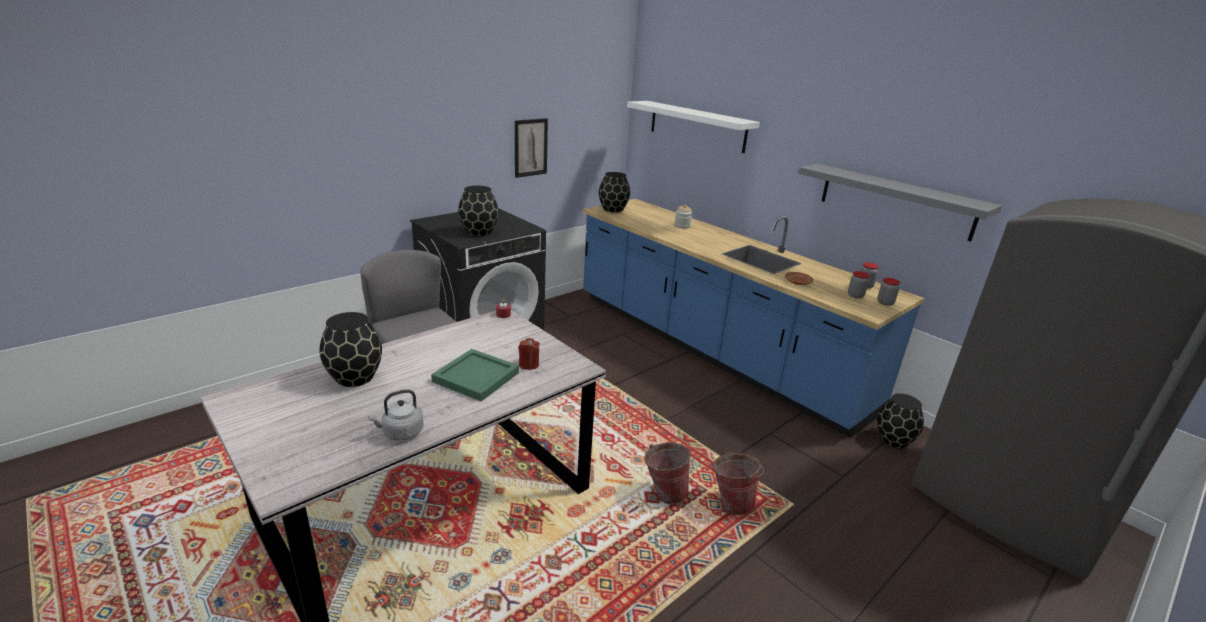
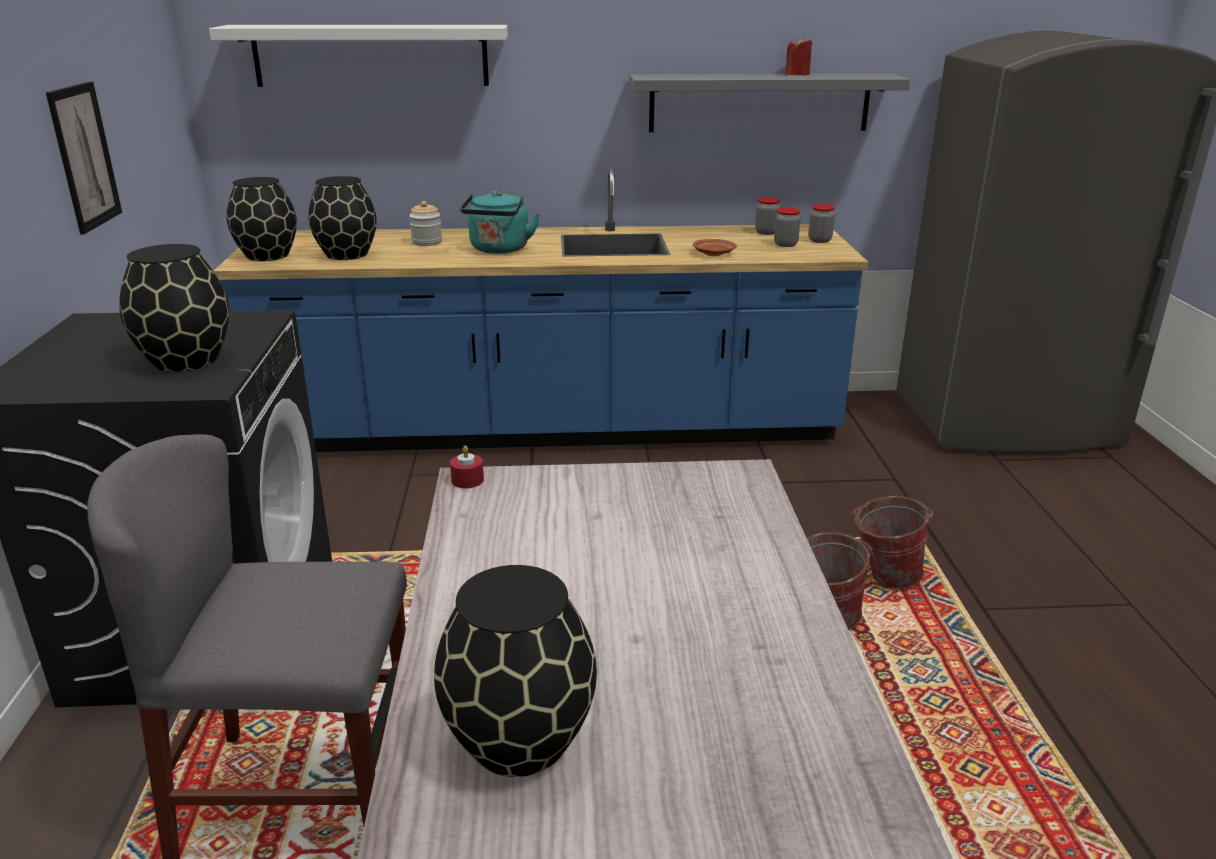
camera: 50 degrees left, 0 degrees up
(401, 433) = (819, 735): grey kettle -> none
(474, 377) = (677, 583): green tray -> none
(529, 364) = (686, 515): red candle -> red candle (797, 74)
(701, 240) = (499, 250): none -> turquoise kettle
(893, 440) = (861, 419): black vase -> black vase (347, 254)

